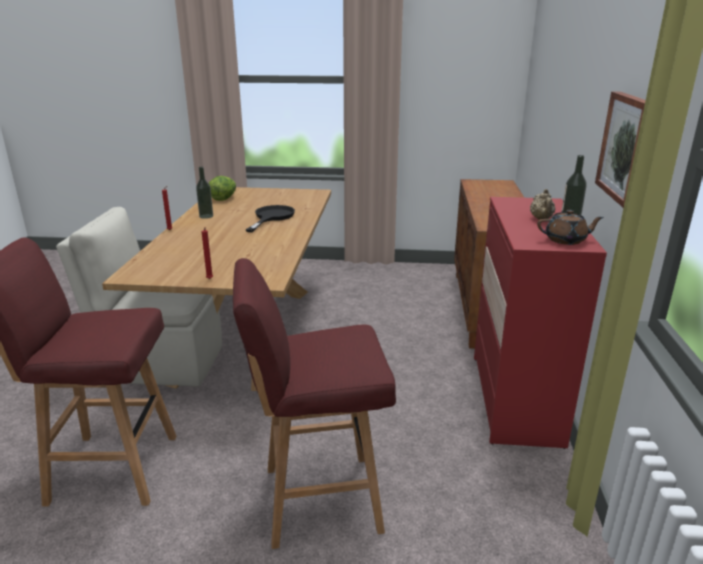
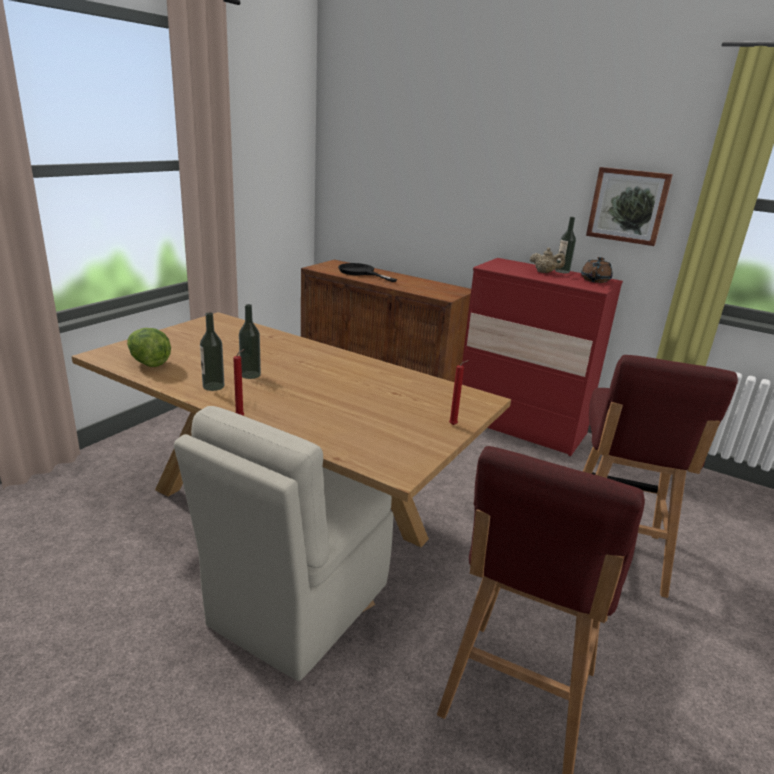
camera: 65 degrees left, 0 degrees up
(233, 218) = (250, 375): none -> bottle
(271, 217) = (278, 357): black frying pan -> black frying pan (361, 273)

